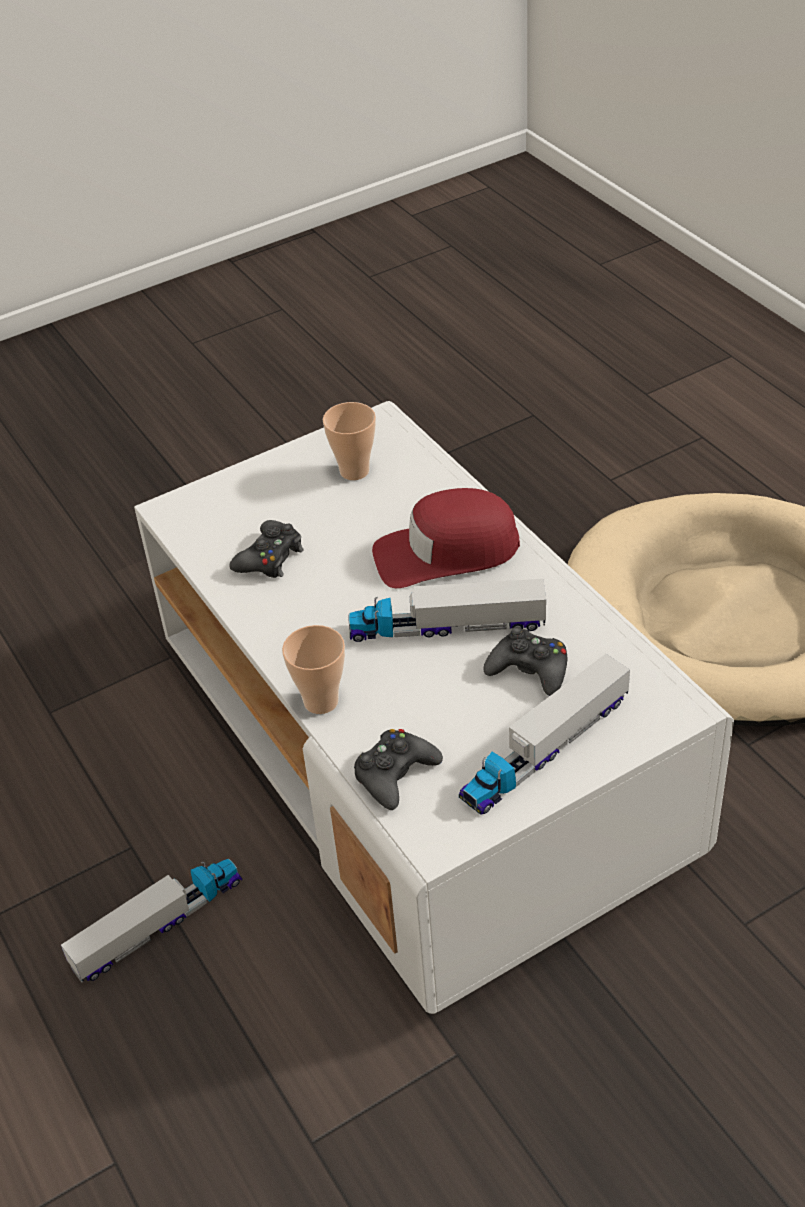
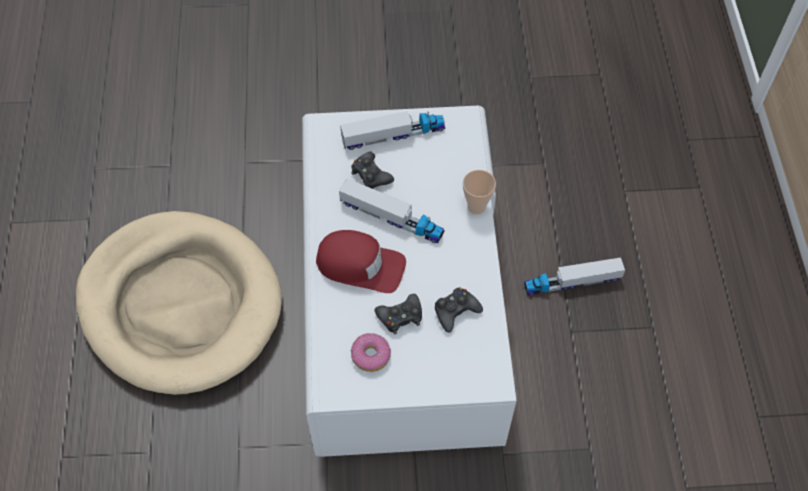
camera: 155 degrees left, 15 degrees up
(354, 471) = (371, 355): cup -> donut
(395, 774) = (464, 154): black game controller -> black game controller (400, 316)

